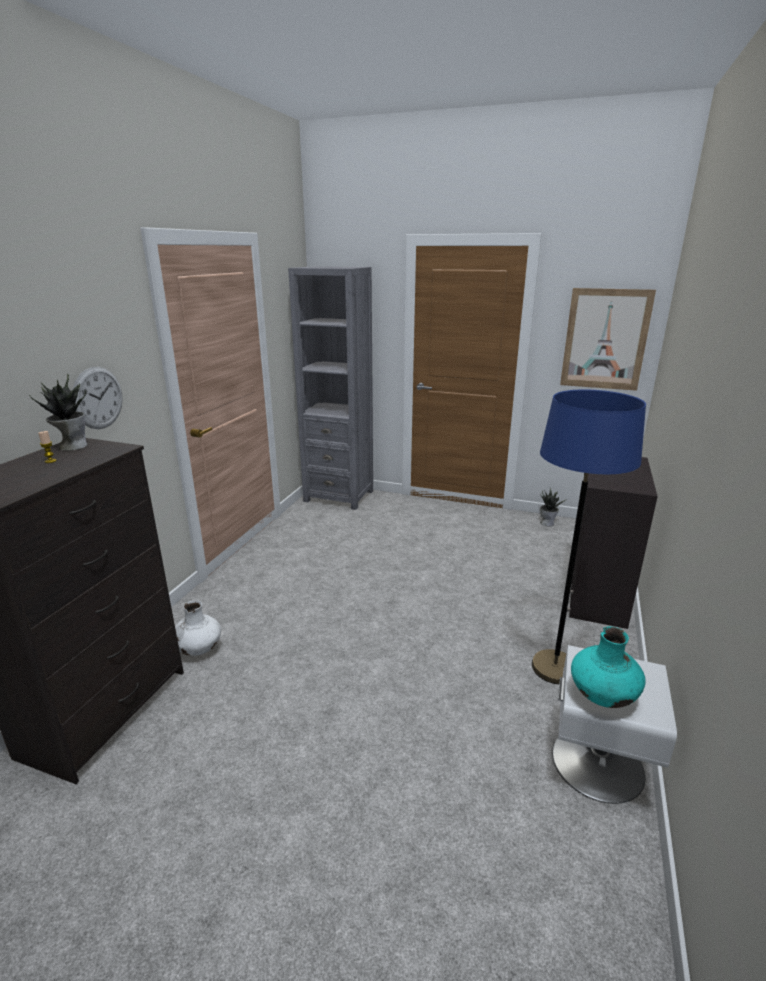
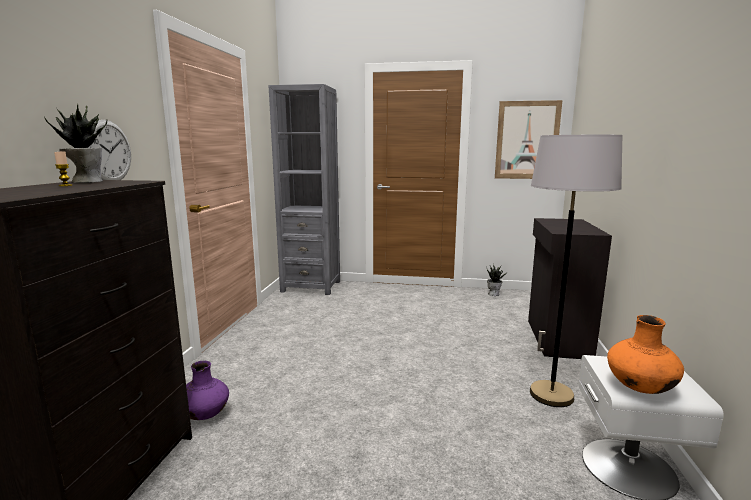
camera: 10 degrees left, 10 degrees down
(198, 649) = (204, 415): white vase -> purple vase
(554, 668) = (551, 395): blue floor lamp -> grey floor lamp
(602, 696) = (640, 387): turquoise vase -> orange vase

